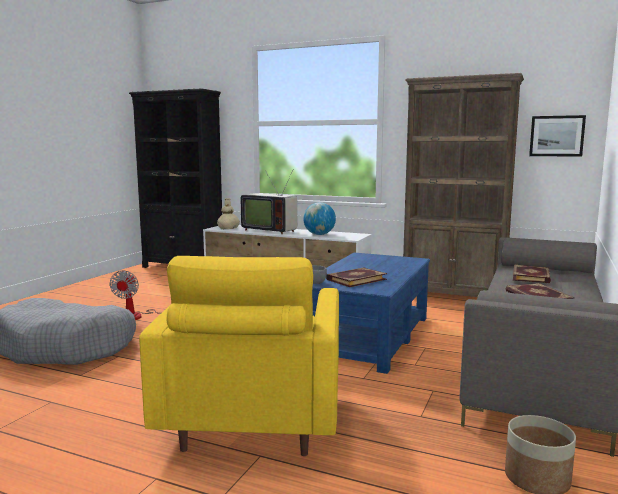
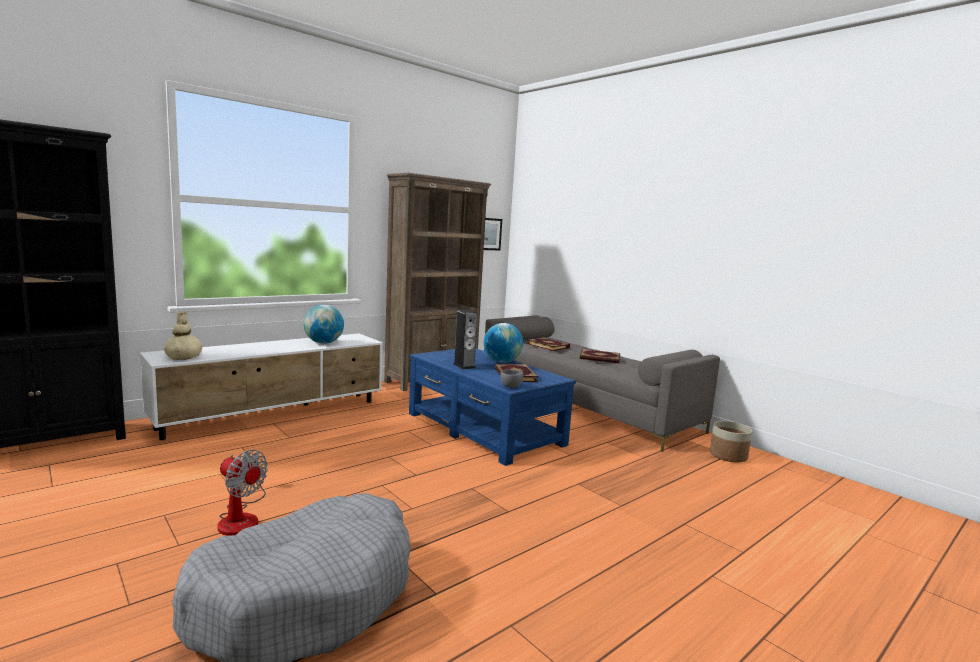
camera: 65 degrees left, 0 degrees up
(252, 421) = (625, 513): yellow armchair -> none
(270, 230) = (250, 349): television -> none
(351, 265) = (464, 366): none -> speaker
(395, 271) = (502, 362): none -> globe

